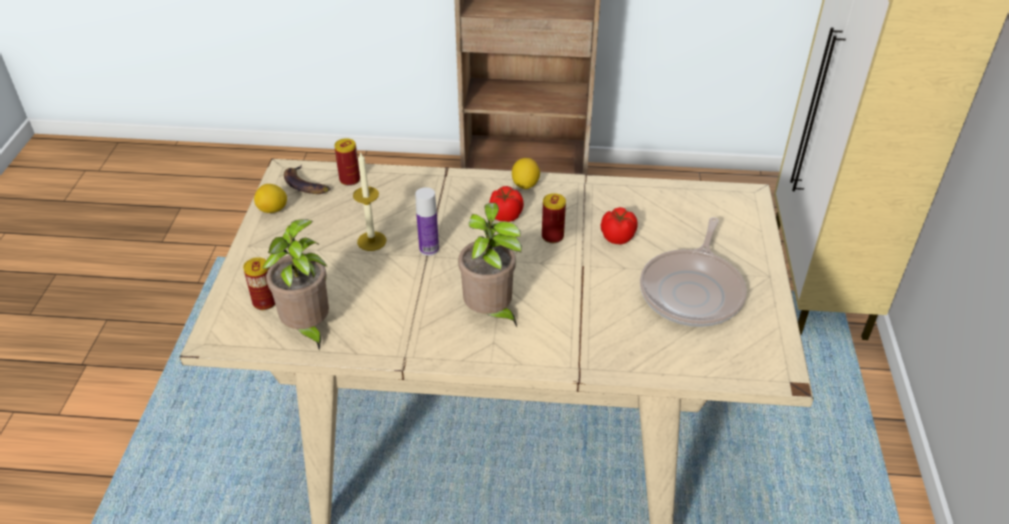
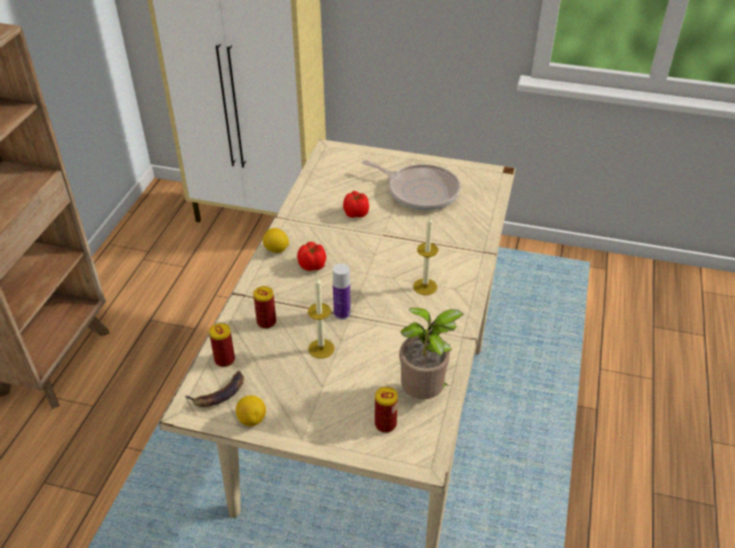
camera: 80 degrees left, 0 degrees up
(490, 314) = (425, 286): potted plant -> candle
(552, 236) = (346, 244): can -> can (266, 322)

